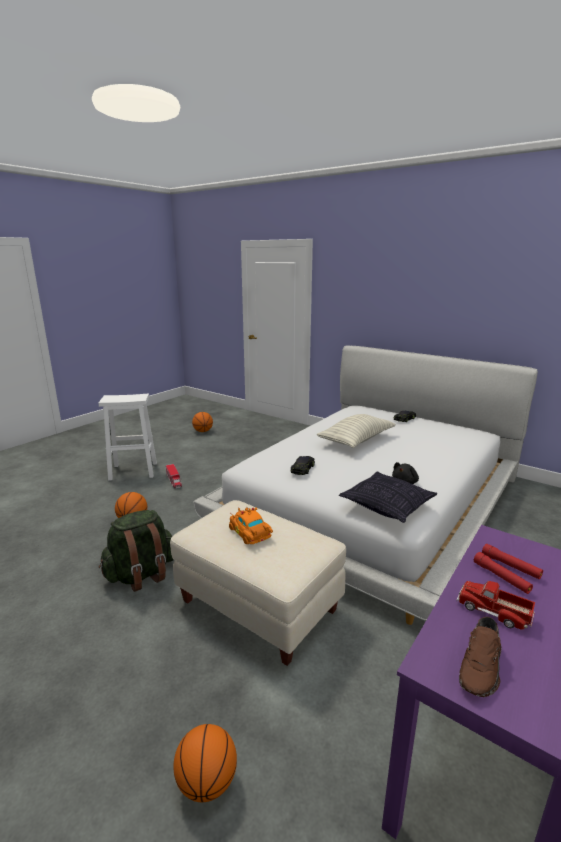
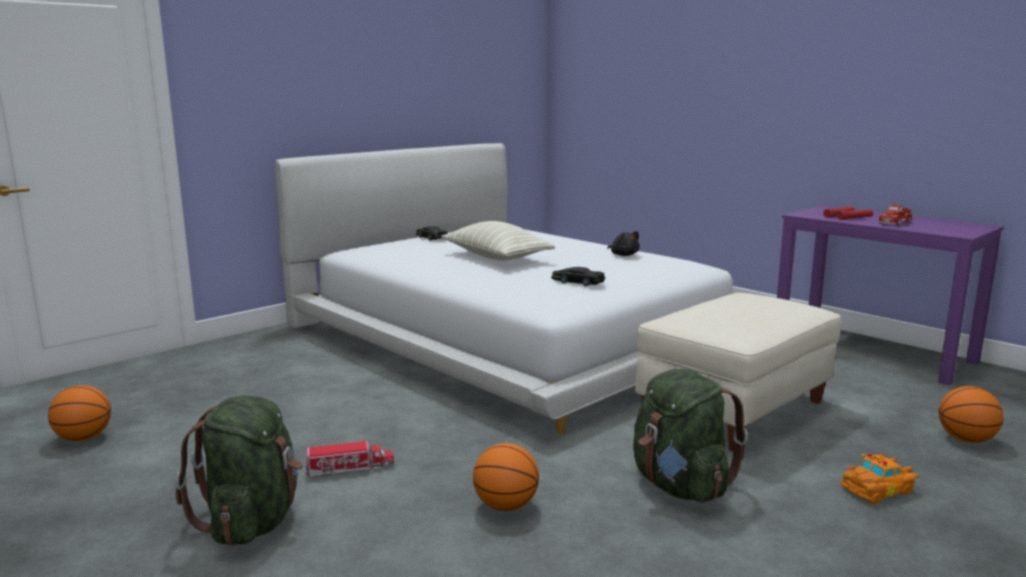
camera: 80 degrees left, 5 degrees down
(134, 471) = (252, 521): white stool -> green backpack
(250, 533) = (739, 313): orange toy car -> orange toy car (878, 490)
(387, 506) = (675, 265): pillow -> none
(482, 667) = (951, 228): brown shoe -> none

